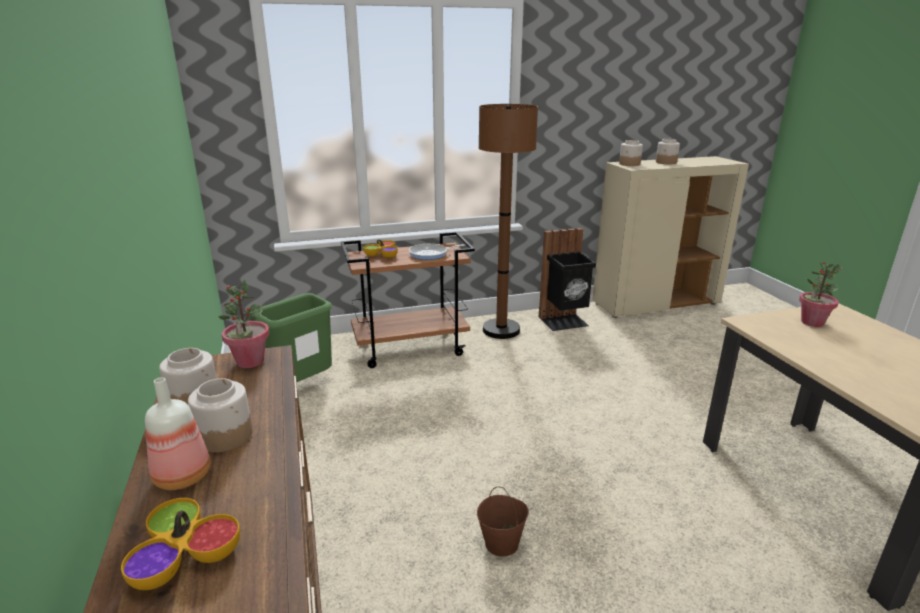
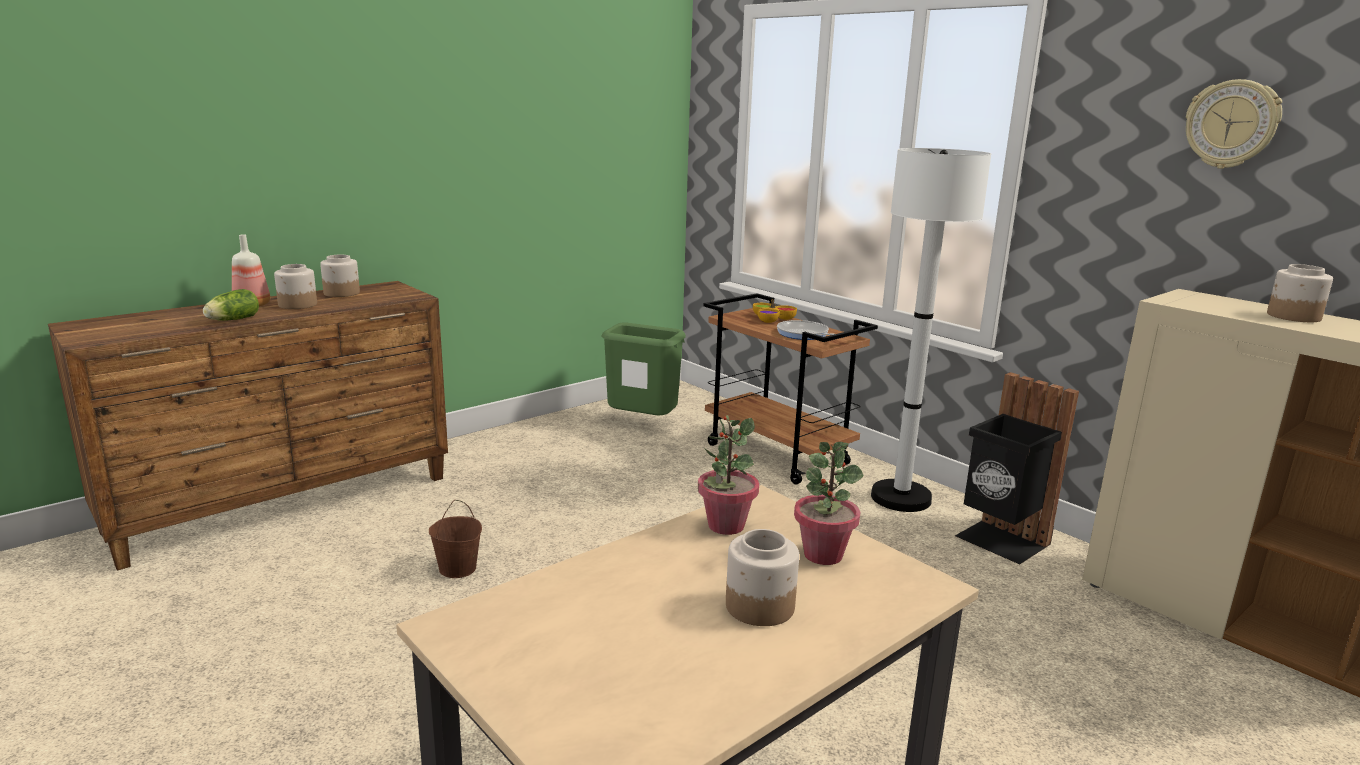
camera: 65 degrees right, 5 degrees down
(184, 554) = (181, 317): bowl -> none
(250, 361) = (403, 294): potted plant -> potted plant (725, 525)
(261, 496) = (231, 320): none -> lettuce
(501, 330) = (901, 498): brown floor lamp -> white floor lamp
(619, 77) = (1231, 124): none -> wall clock
(629, 164) = (1197, 298): jar -> jar (759, 607)

